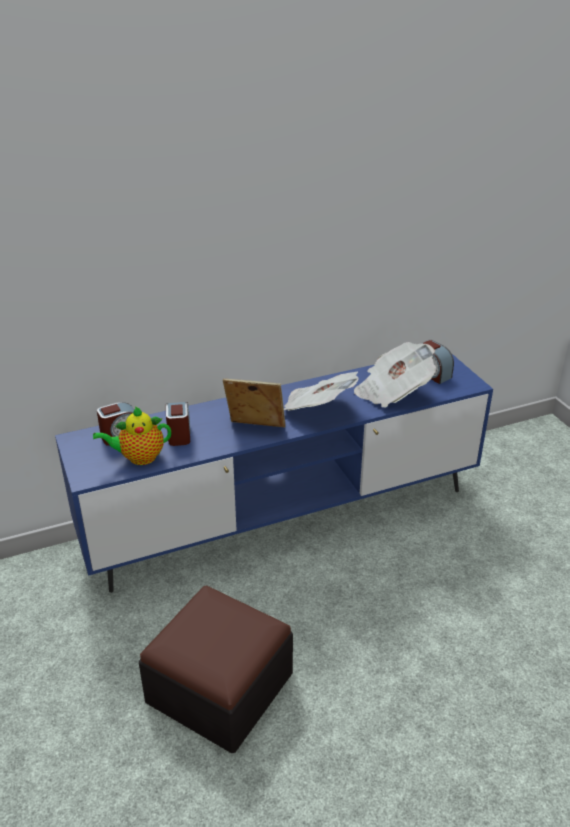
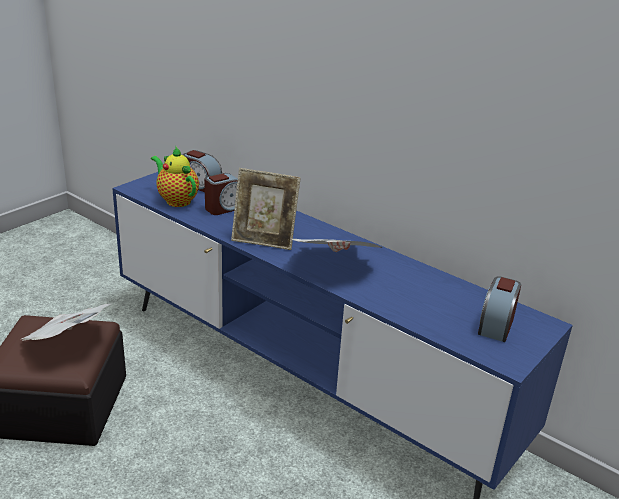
camera: 60 degrees right, 5 degrees down
(255, 430) = (264, 240): picture frame -> picture frame turned 120 degrees clockwise
(392, 391) = (420, 304): newspaper -> newspaper (69, 341)

